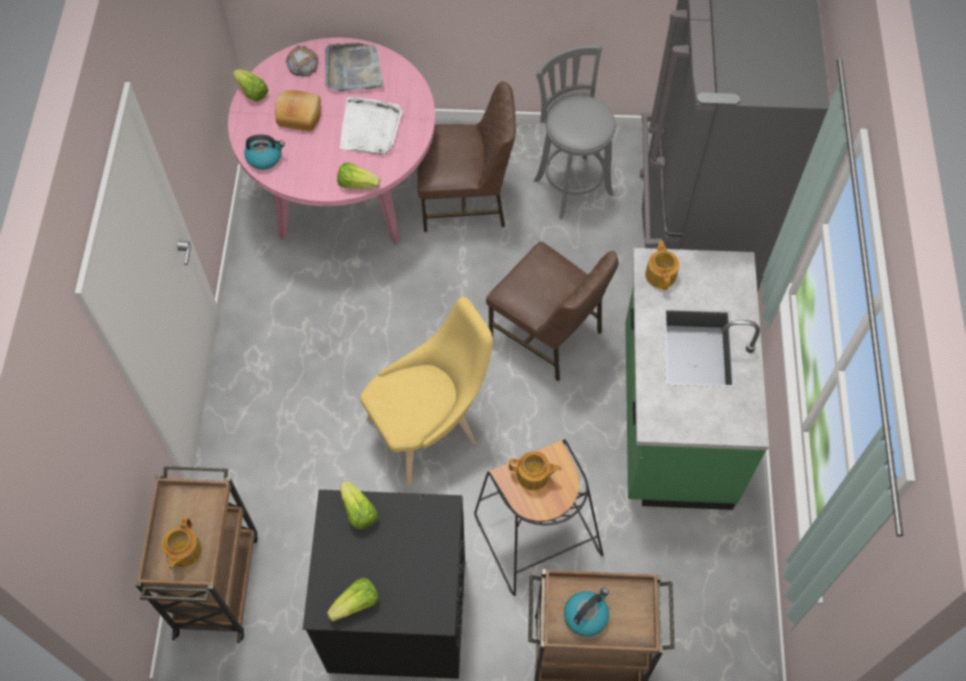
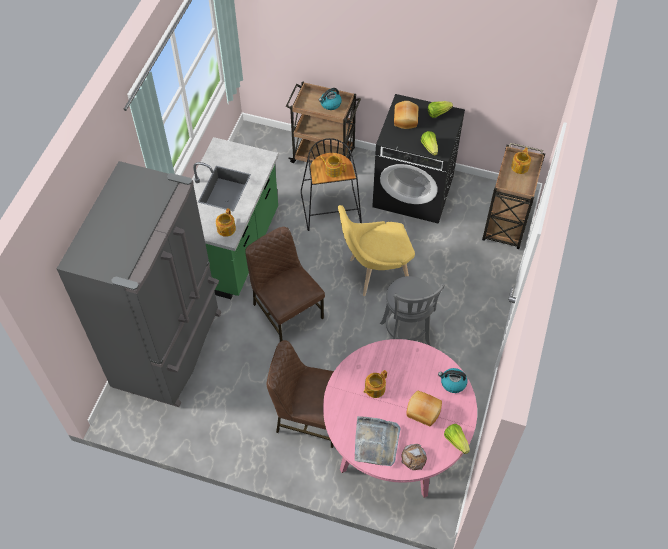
camera: 165 degrees left, 5 degrees down
(357, 184) = (392, 348): lettuce -> none
(370, 128) = (374, 388): white tray -> teapot
(417, 570) = (406, 119): none -> bread
(571, 184) = (231, 410): grey stool -> grey stool (406, 337)

